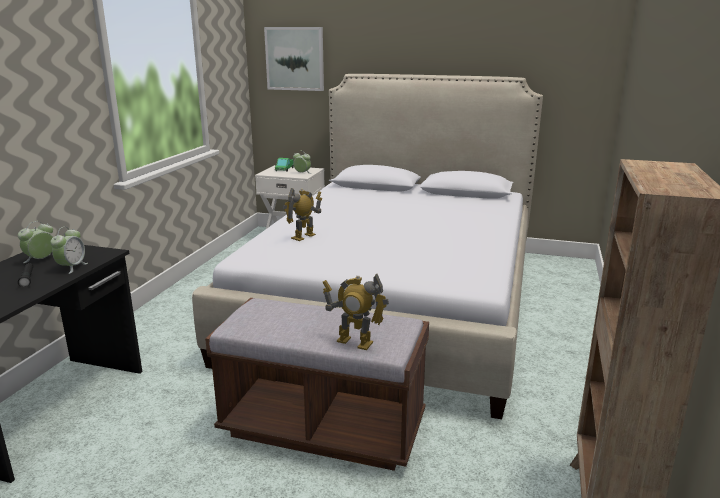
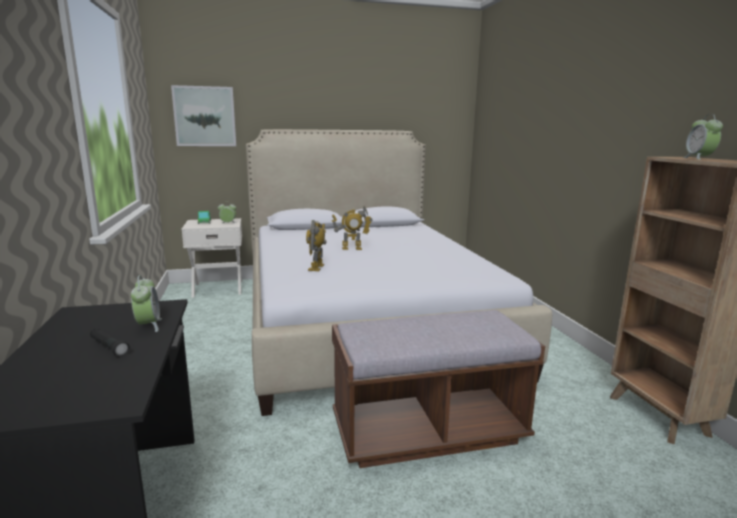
camera: 30 degrees left, 5 degrees down
(41, 260) = (89, 326): alarm clock -> alarm clock (699, 158)
(354, 342) = (484, 335): toy robot -> toy robot (352, 248)

